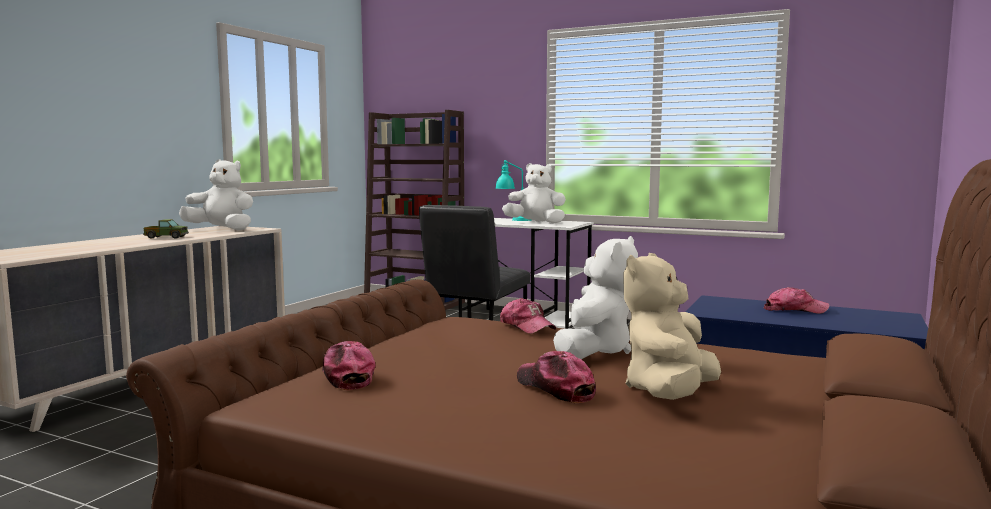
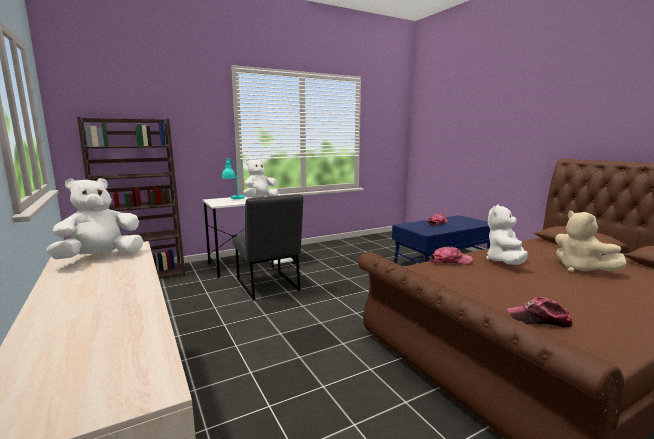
camera: 55 degrees left, 5 degrees up
(166, 237) = (110, 283): toy truck -> none
(555, 388) = (575, 283): cap -> none
(594, 350) = (505, 262): white plush toy -> white plush toy turned 120 degrees counterclockwise

